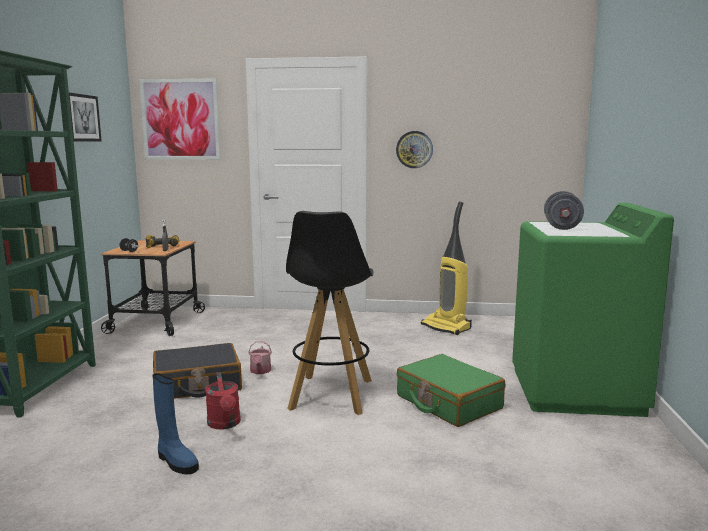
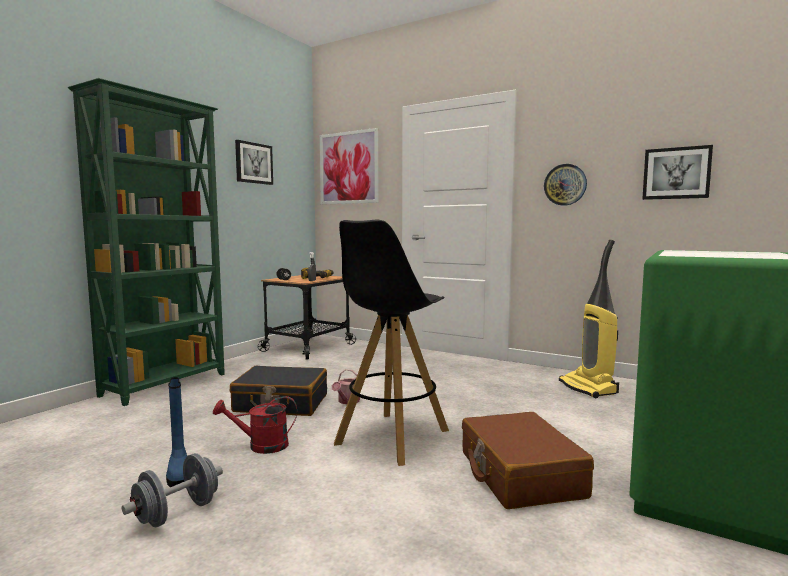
camera: 25 degrees right, 5 degrees down
(225, 424) = (261, 446): red watering can -> red watering can turned 75 degrees clockwise
(448, 402) = (520, 474): green suitcase -> brown suitcase
(502, 144) = (676, 173): none -> picture
(561, 227) = (703, 252): grey dumbbell -> grey dumbbell (177, 513)

